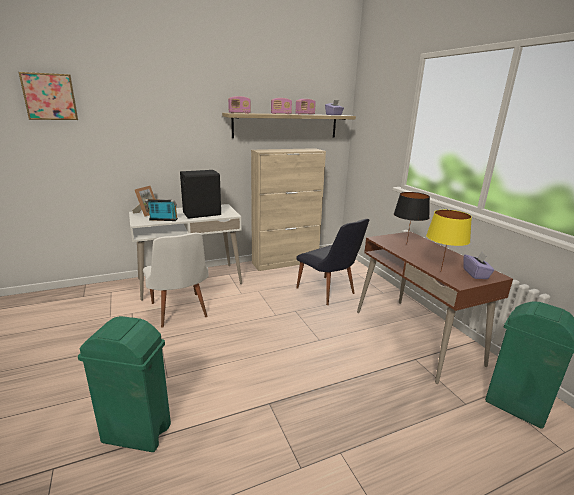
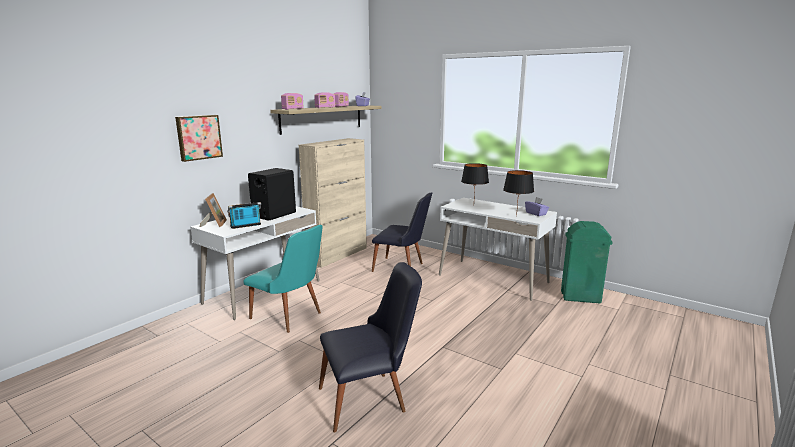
camera: 30 degrees left, 5 degrees down
(50, 97) = (102, 103): picture -> picture (198, 137)
(137, 434) = (370, 399): green trash can -> black chair
(180, 313) = (290, 317): white chair -> turquoise chair
(415, 336) = (493, 279): brown desk -> white desk
(440, 271) = (516, 216): yellow table lamp -> black table lamp

